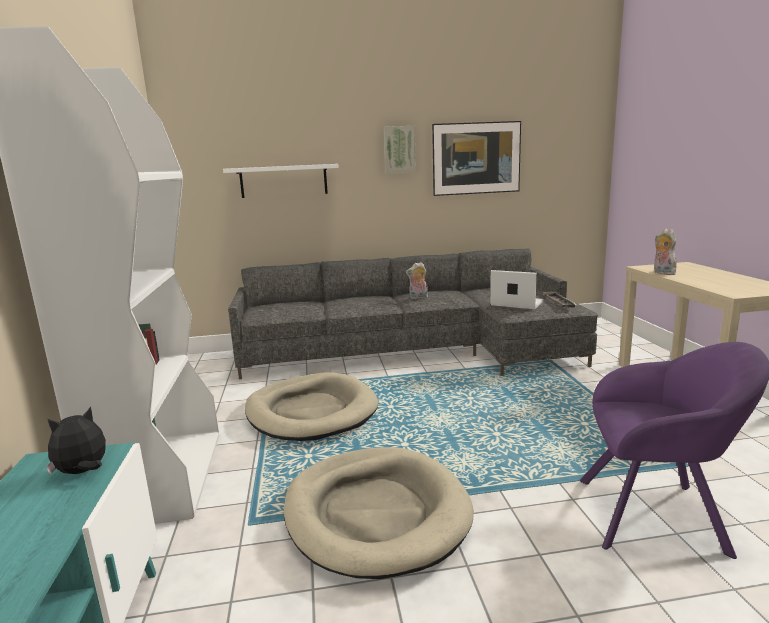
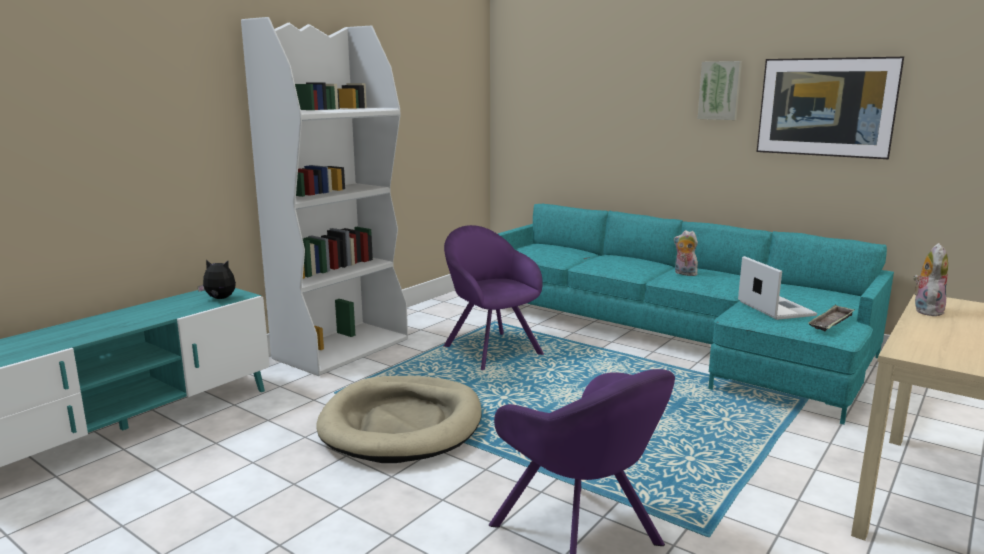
camera: 45 degrees right, 0 degrees up
(283, 181) = (590, 118): white shelf -> none
(311, 412) = (490, 349): beige dog bed -> purple armchair
(418, 351) = (677, 338): grey sofa -> turquoise sofa

